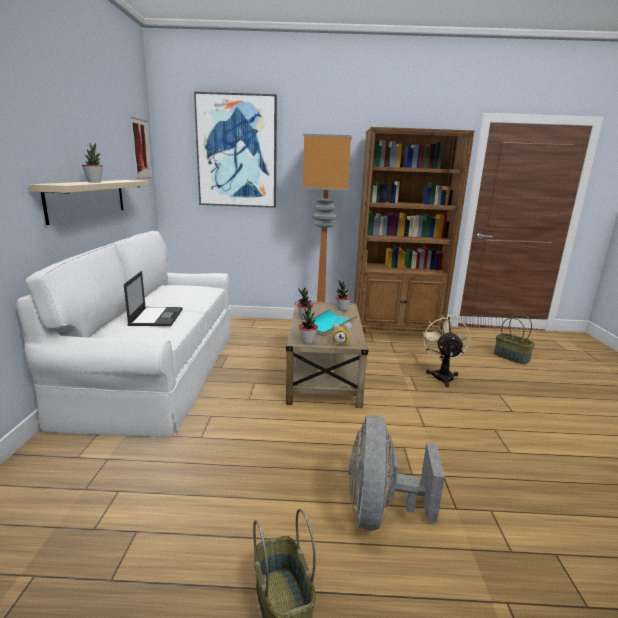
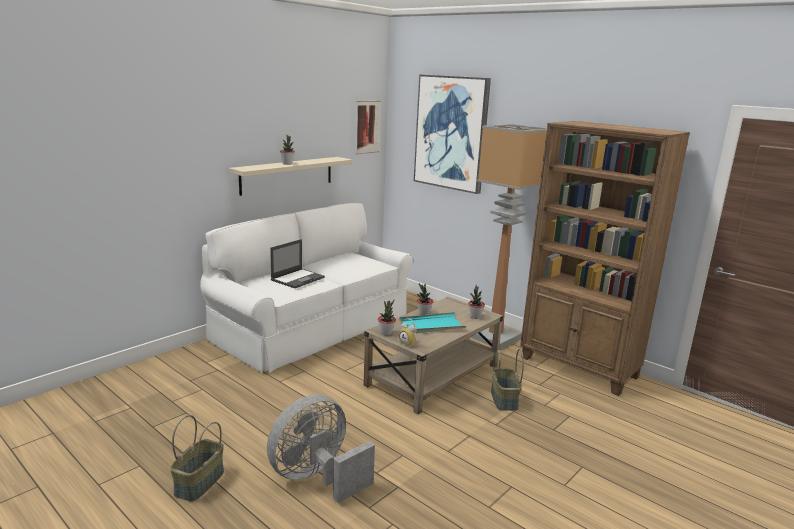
camera: 40 degrees right, 0 degrees up
(442, 375) = (550, 424): beige fan -> none
(512, 357) = (686, 446): basket -> basket (504, 400)

